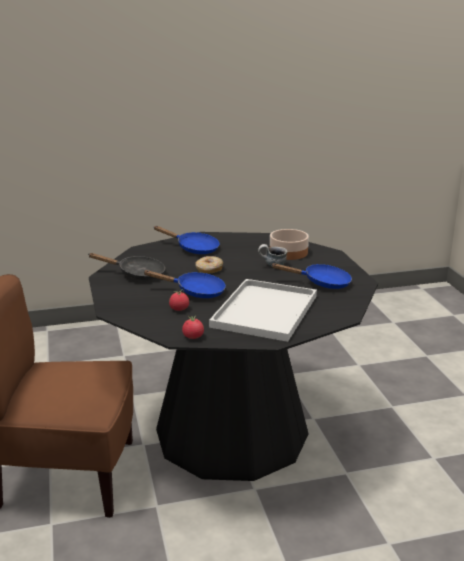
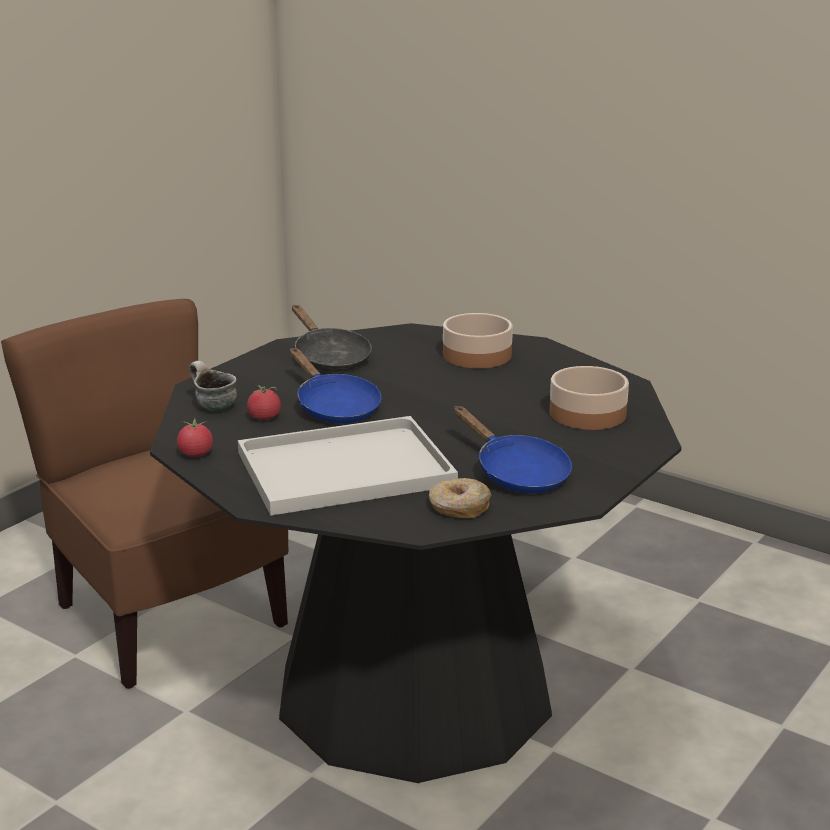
camera: 50 degrees right, 0 degrees up
(193, 248) = (476, 355): blue frying pan -> bowl
(209, 269) = (421, 389): donut -> donut (459, 508)
(272, 266) = (514, 420): mug -> mug (211, 406)

